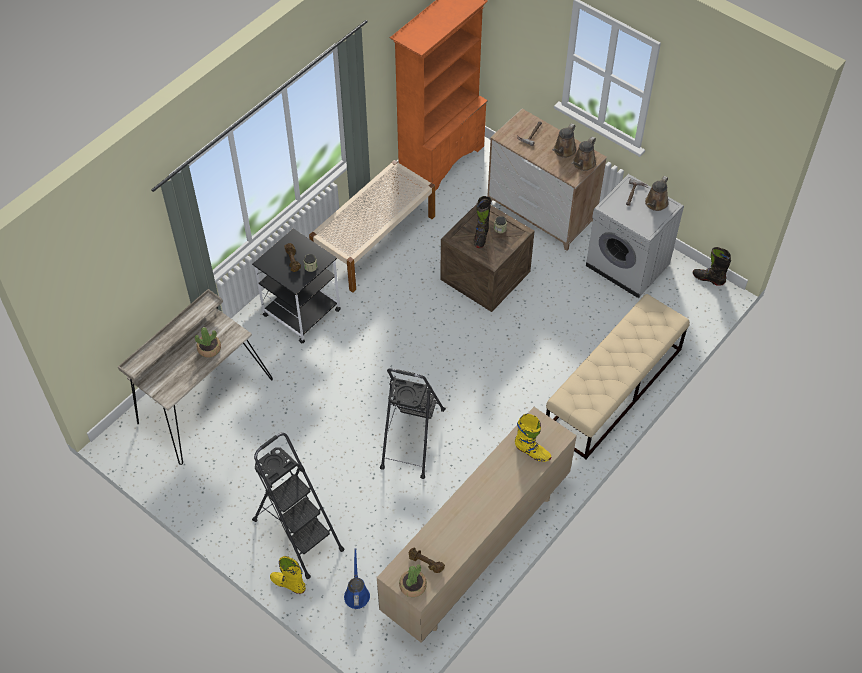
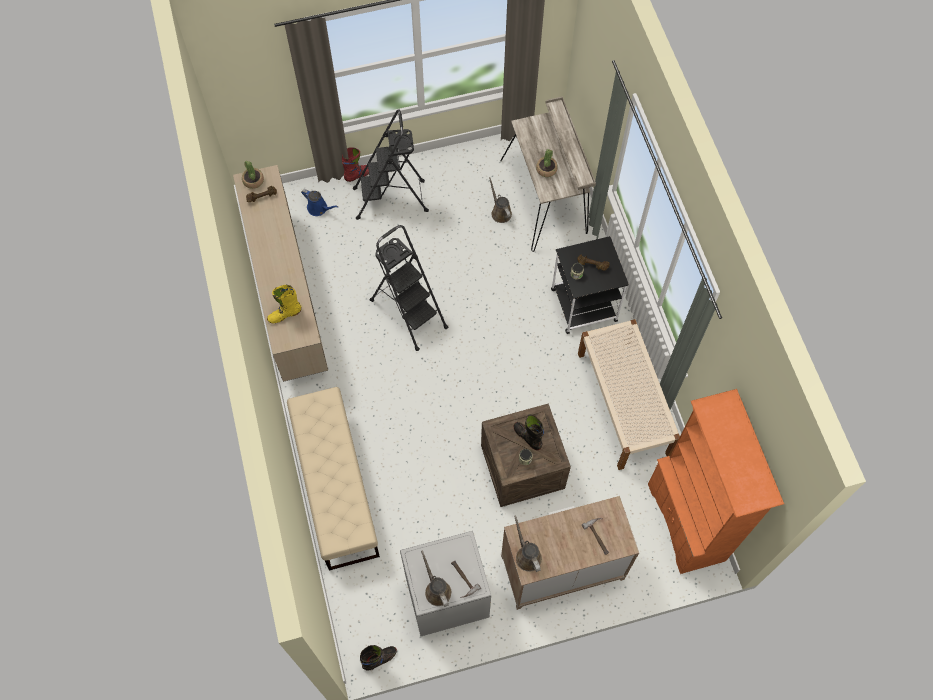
camera: 125 degrees right, 10 degrees up
(288, 584) = (358, 175): yellow boot -> red boot
(563, 151) = (556, 549): brown watering can -> brown watering can (500, 212)

